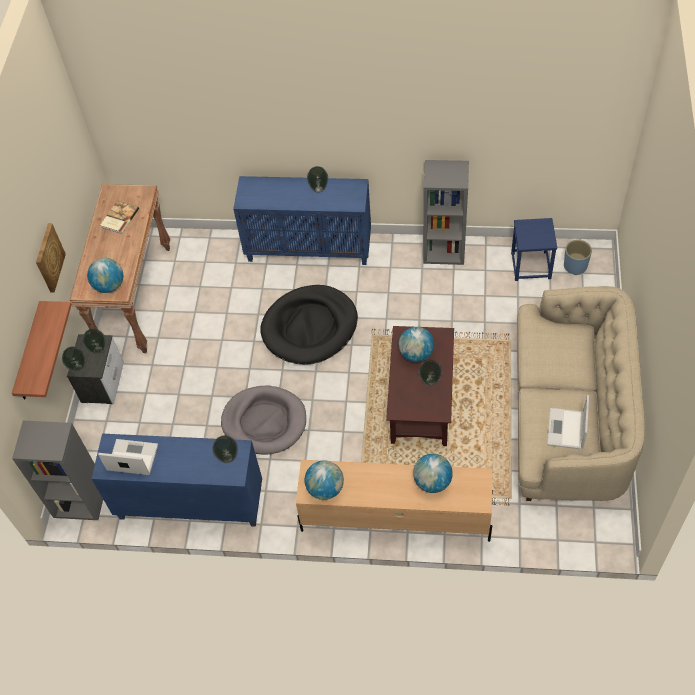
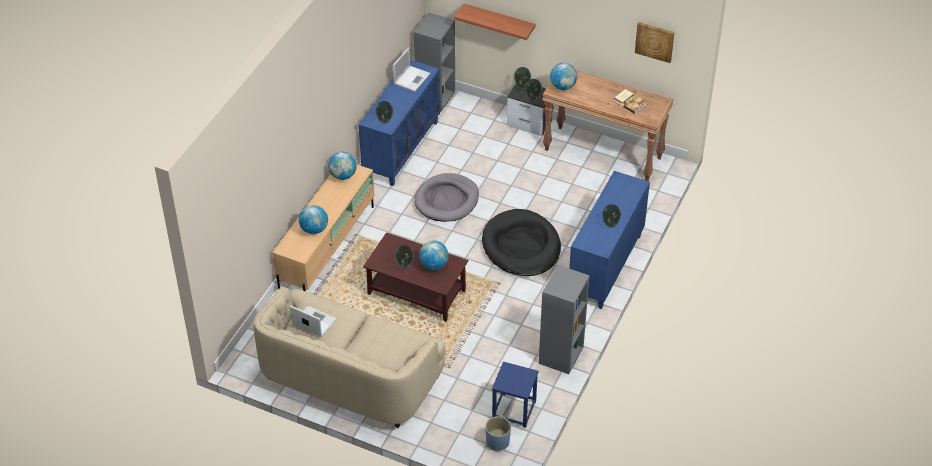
camera: 105 degrees right, 10 degrees down
(49, 258) = (569, 30): picture -> picture (654, 41)

